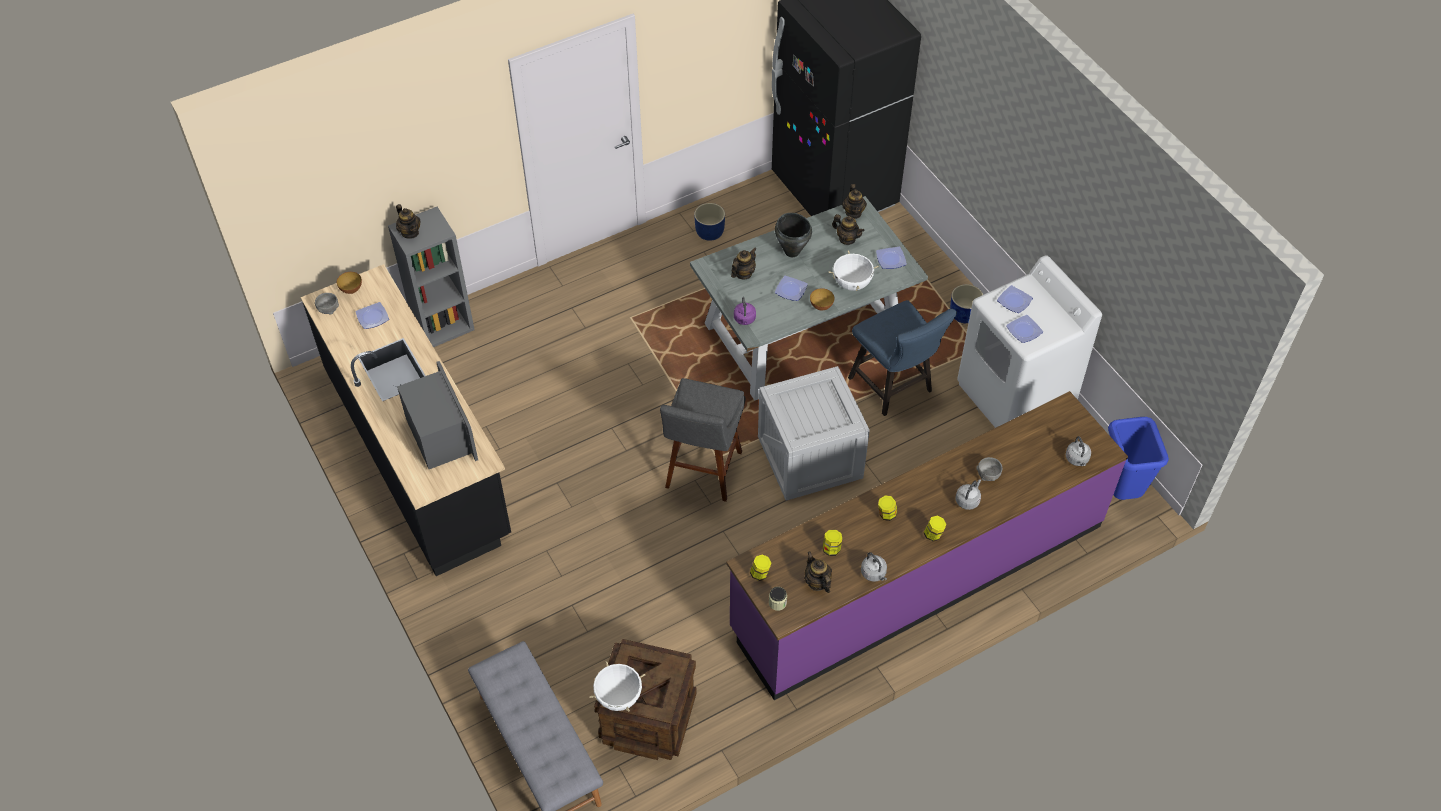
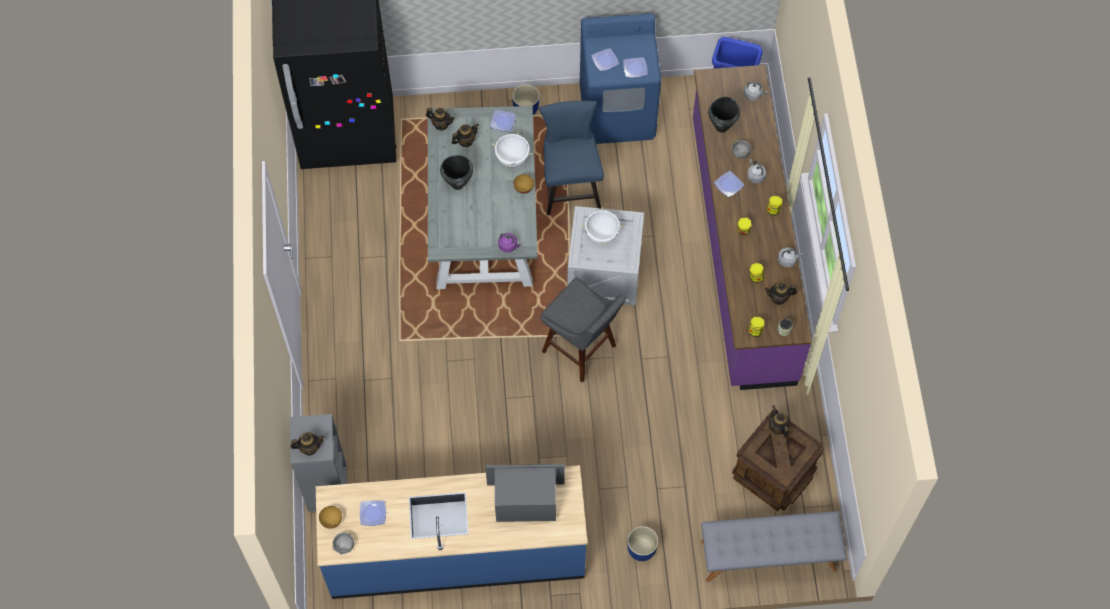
camera: 65 degrees left, 10 degrees up
(418, 453) = (456, 552): black counter -> blue counter
(618, 697) = (786, 472): white cooking pot -> white cooking pot (602, 235)
(710, 232) = (340, 244): blue planter -> blue planter (641, 549)
(743, 273) = (461, 227): teapot -> teapot (777, 428)
(791, 290) = (497, 202): plate -> plate (729, 185)
(894, 388) = (570, 187): blue chair -> blue chair turned 90 degrees counterclockwise
(1011, 443) = (721, 127): none -> black cooking pot
(1015, 395) = (618, 113): white washing machine -> blue washing machine

